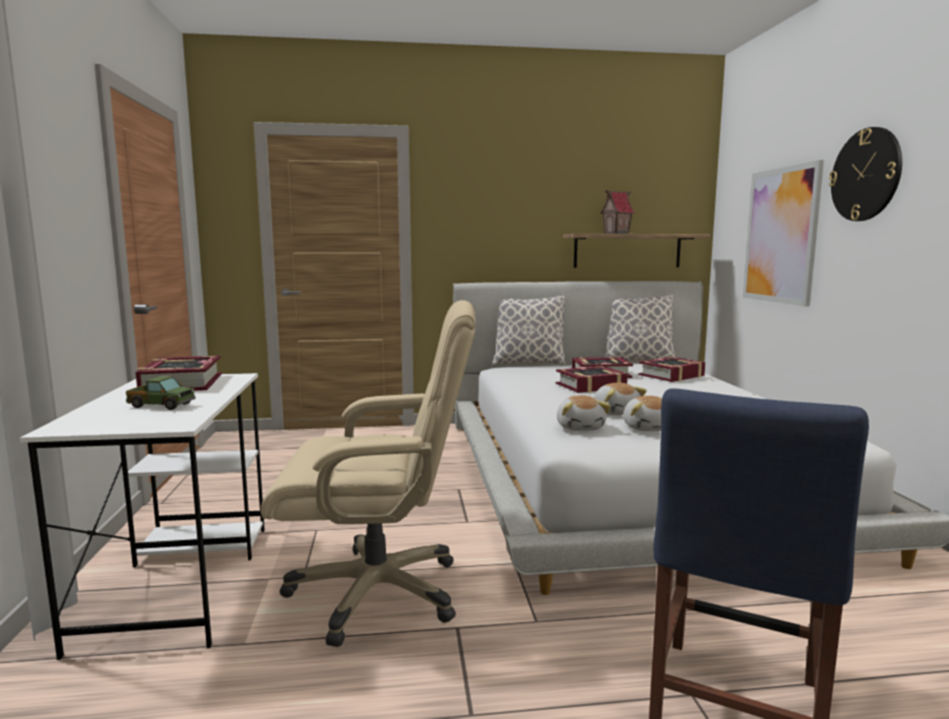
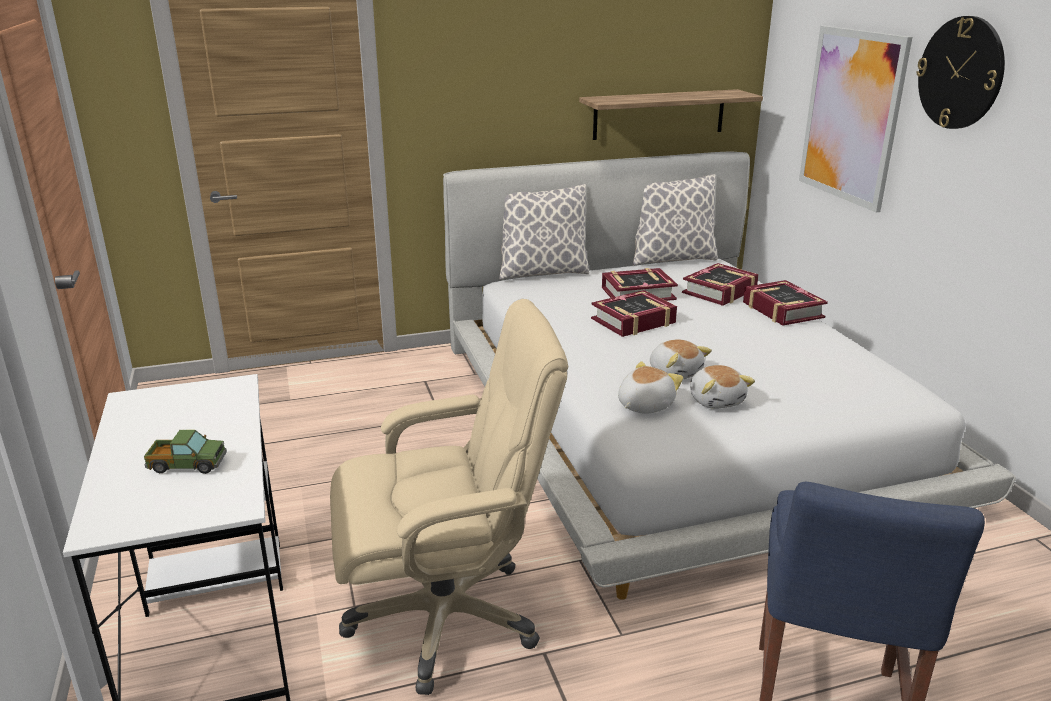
camera: 10 degrees left, 15 degrees up
(181, 383) = (176, 409): book -> book (782, 310)
(580, 427) = (644, 405): plush toy -> plush toy turned 120 degrees counterclockwise
(616, 233) = (649, 97): toy house -> none

